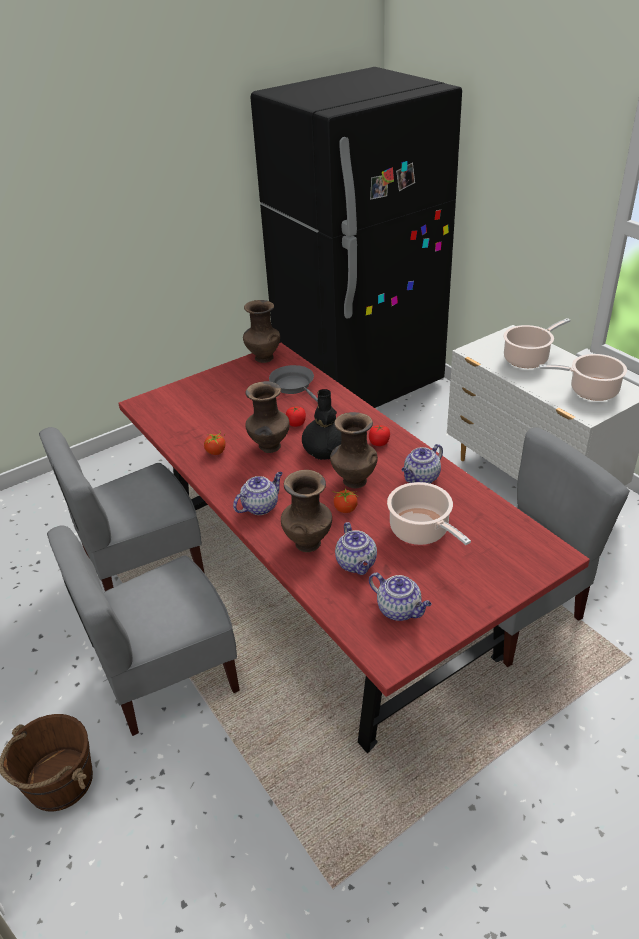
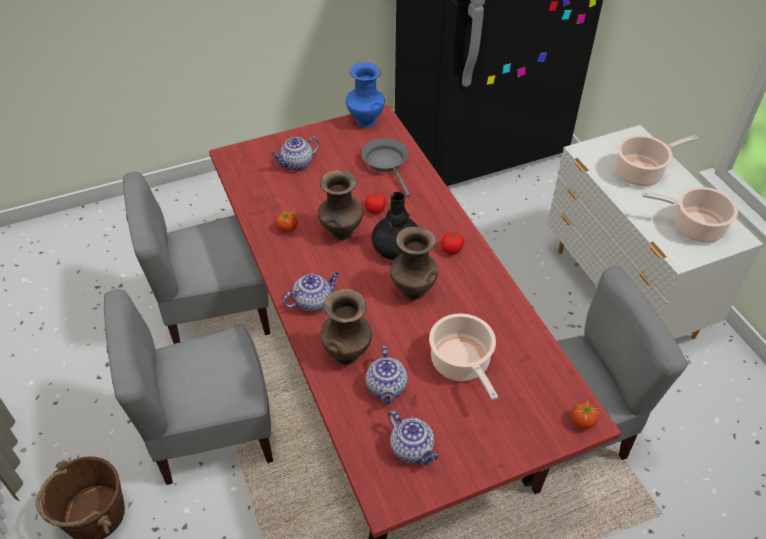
camera: 10 degrees right, 10 degrees up
(263, 358) = (365, 121): brown vase -> blue vase
(345, 509) = (394, 322): tomato -> tomato (582, 422)
(421, 478) = (481, 301): teapot -> teapot (297, 164)

